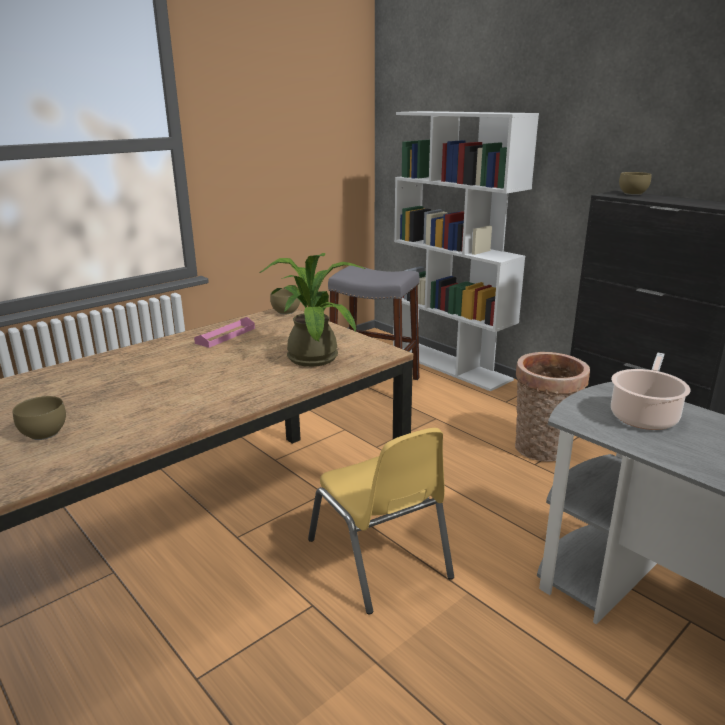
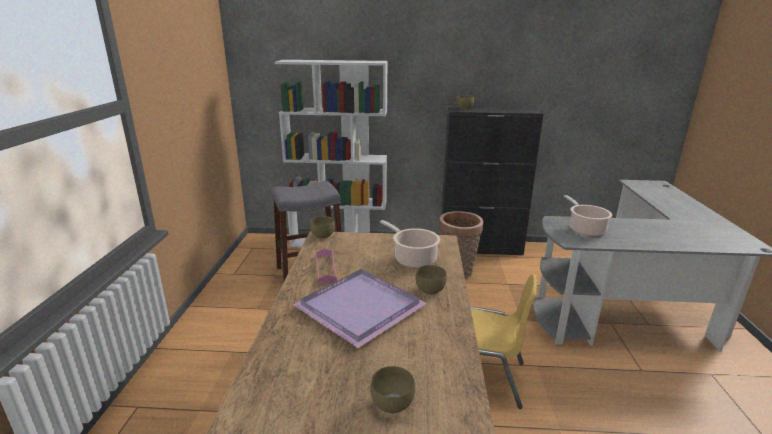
camera: 45 degrees left, 0 degrees up
(176, 371) = (360, 309): none -> purple tray
(262, 383) = (431, 290): none -> brown bowl
(313, 355) = (413, 259): potted plant -> cooking pot

